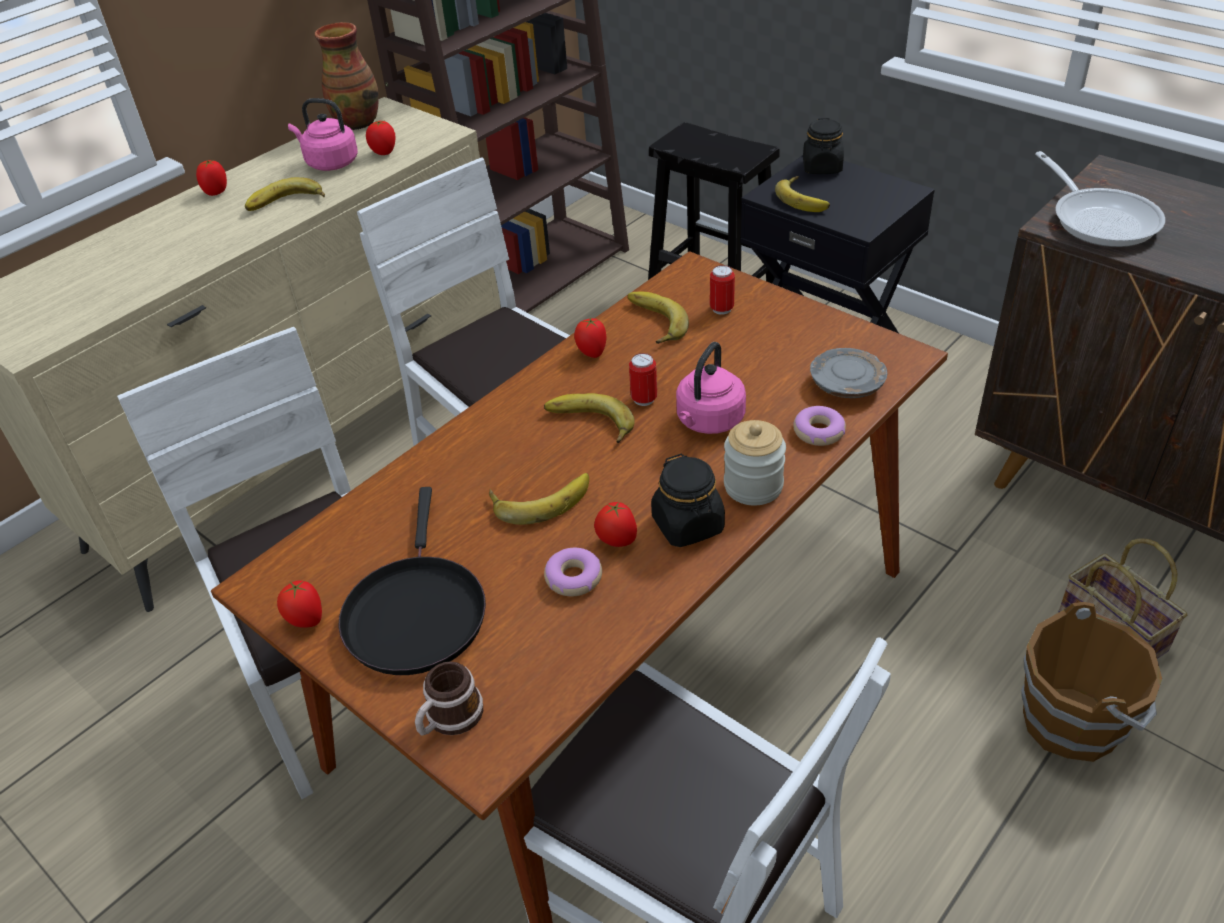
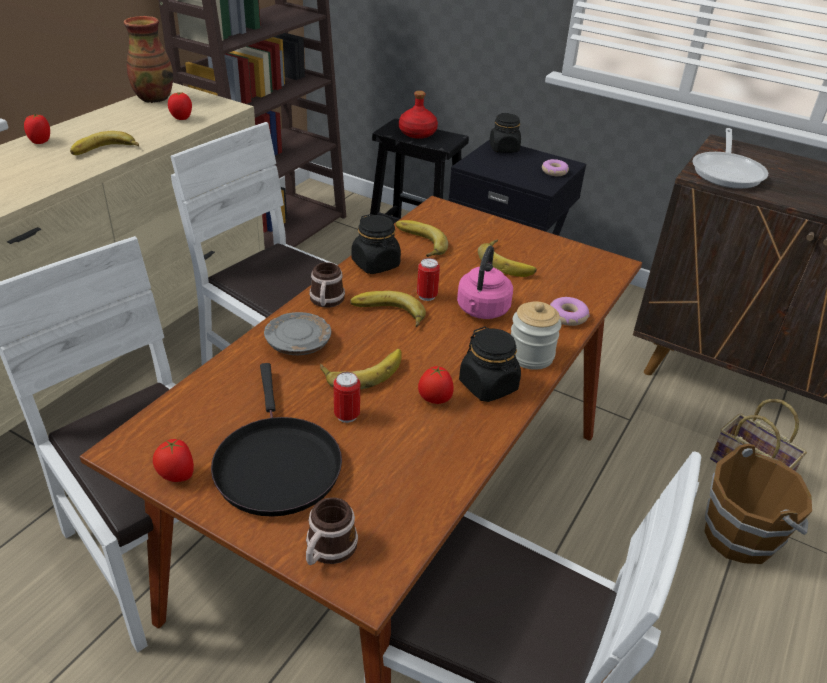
camera: 15 degrees left, 5 degrees down
(330, 163) = (137, 124): pink kettle -> none
(518, 405) = (326, 301): none -> mug
(573, 578) = (406, 430): donut -> donut (554, 172)
(591, 353) = (376, 264): tomato -> black jar
(710, 145) = (418, 133): none -> red bottle
(721, 309) = (468, 234): can -> can (347, 415)
(805, 198) = (497, 168): banana -> banana (508, 262)
(846, 384) = (577, 283): grey plate -> grey plate (298, 343)
(1100, 219) = (727, 172): frying pan -> frying pan turned 45 degrees clockwise

